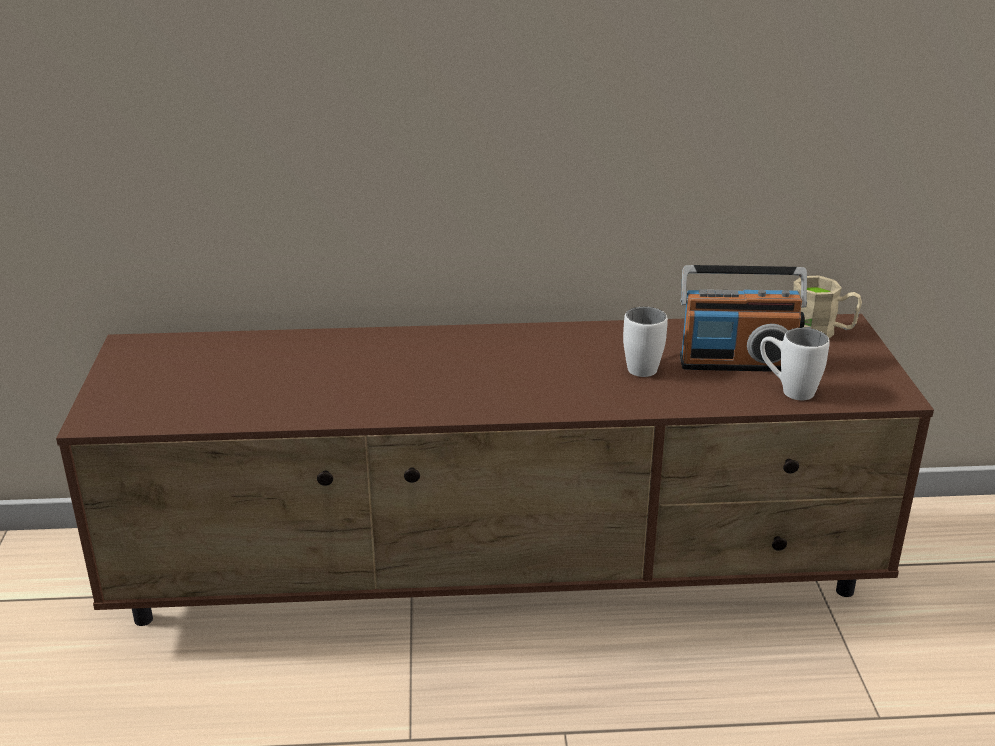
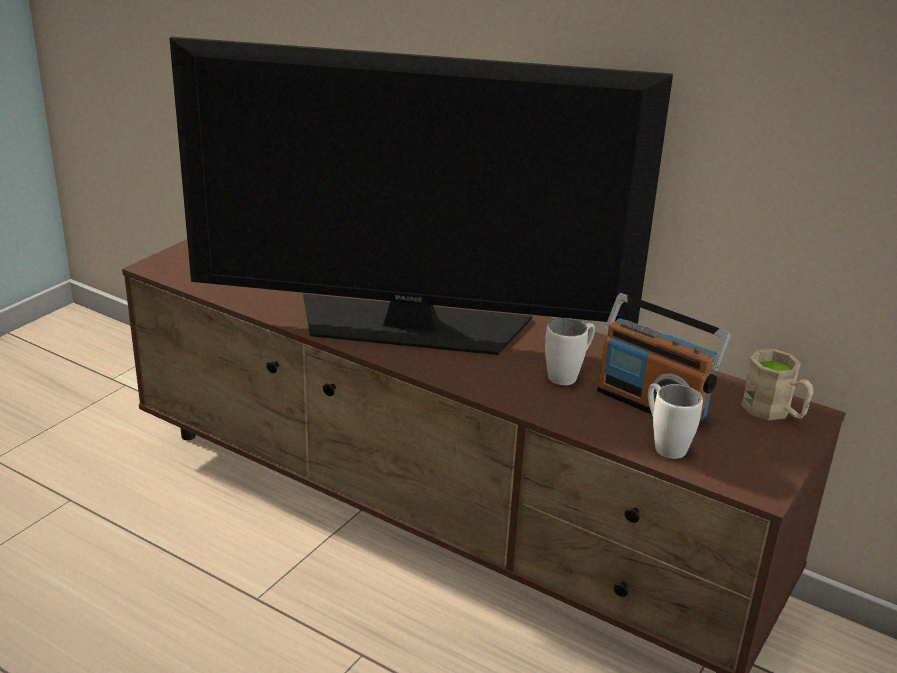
camera: 35 degrees right, 0 degrees up
(453, 377) = (410, 326): none -> television

